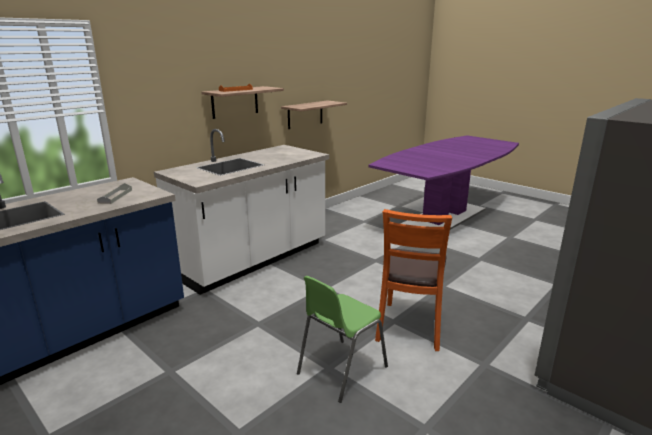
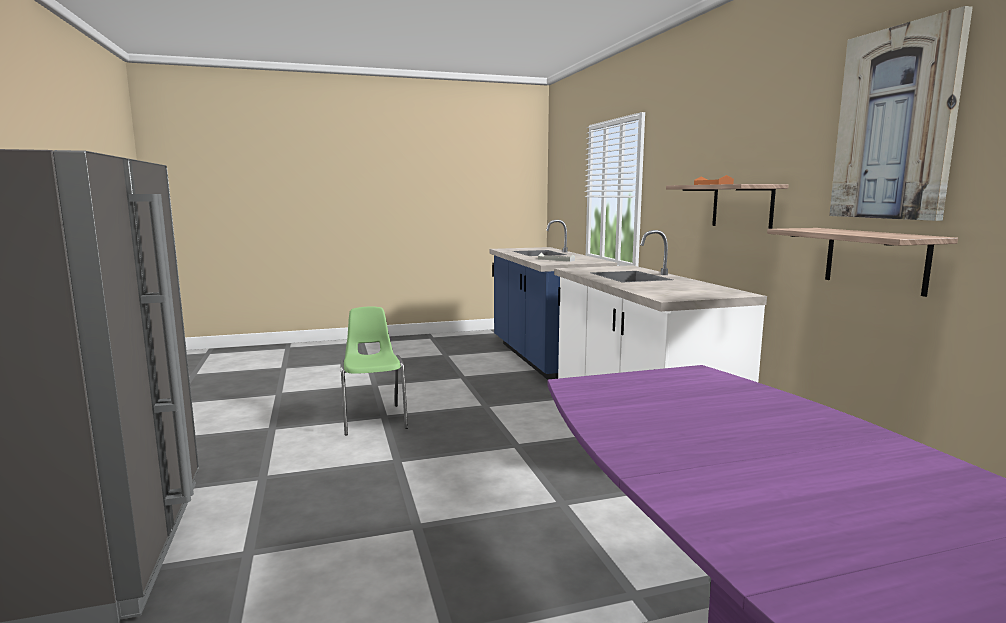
camera: 120 degrees right, 10 degrees down
(305, 58) = (895, 124): none -> picture
(409, 326) = (375, 465): orange chair -> none

